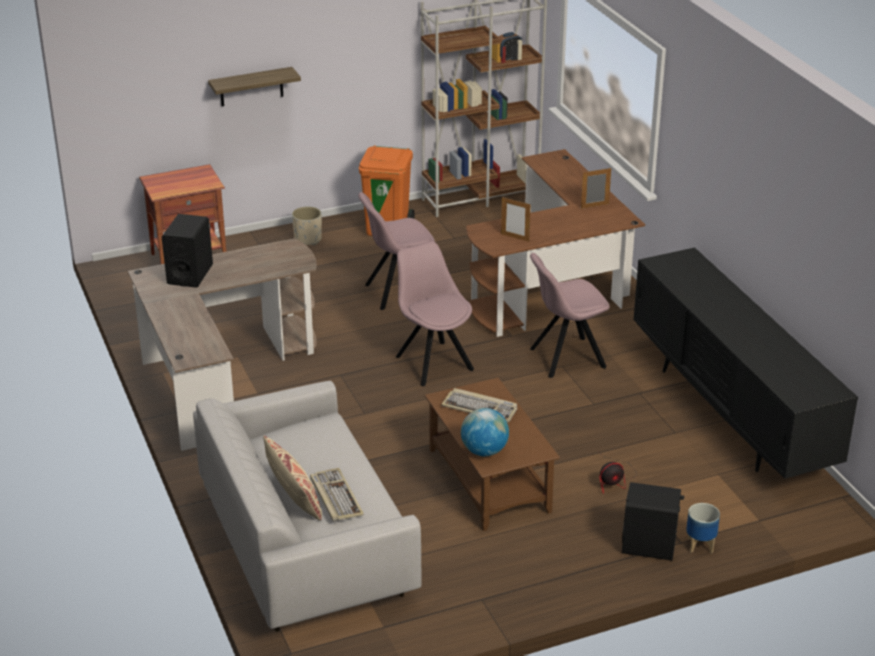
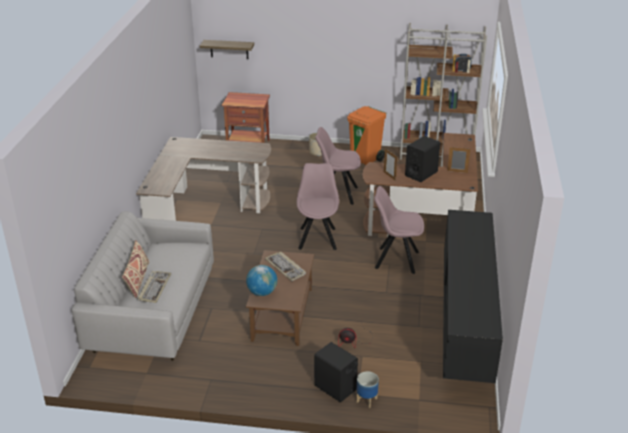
camera: 30 degrees right, 0 degrees up
(190, 274) = (197, 147): black speaker -> black speaker (421, 174)
(251, 87) = (298, 54): shelf -> shelf (229, 49)

